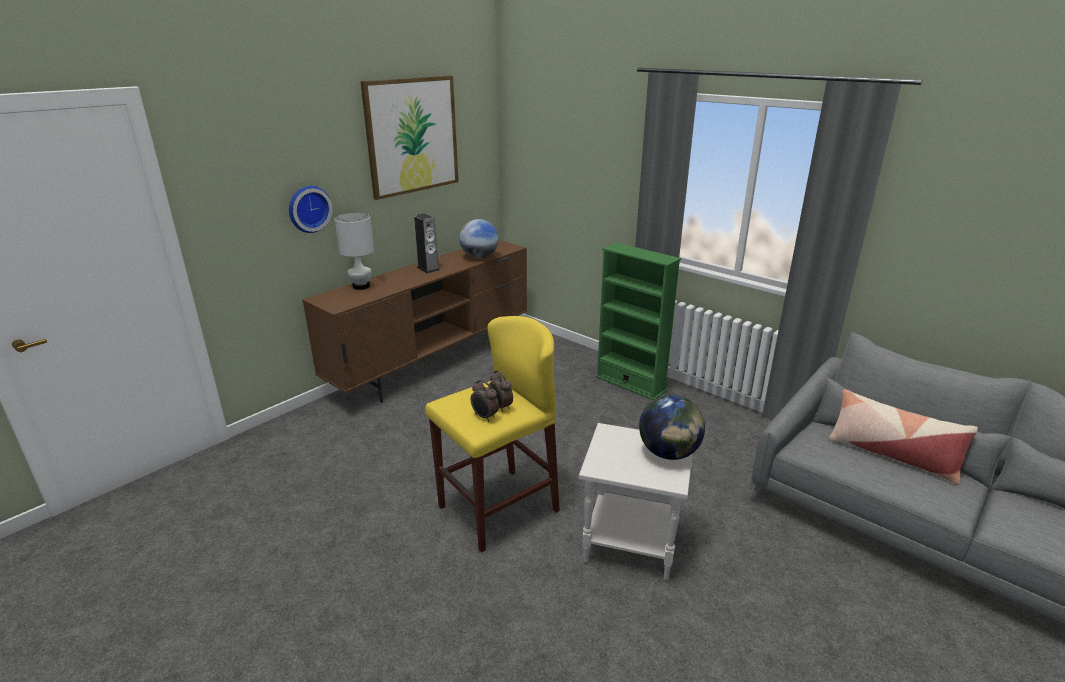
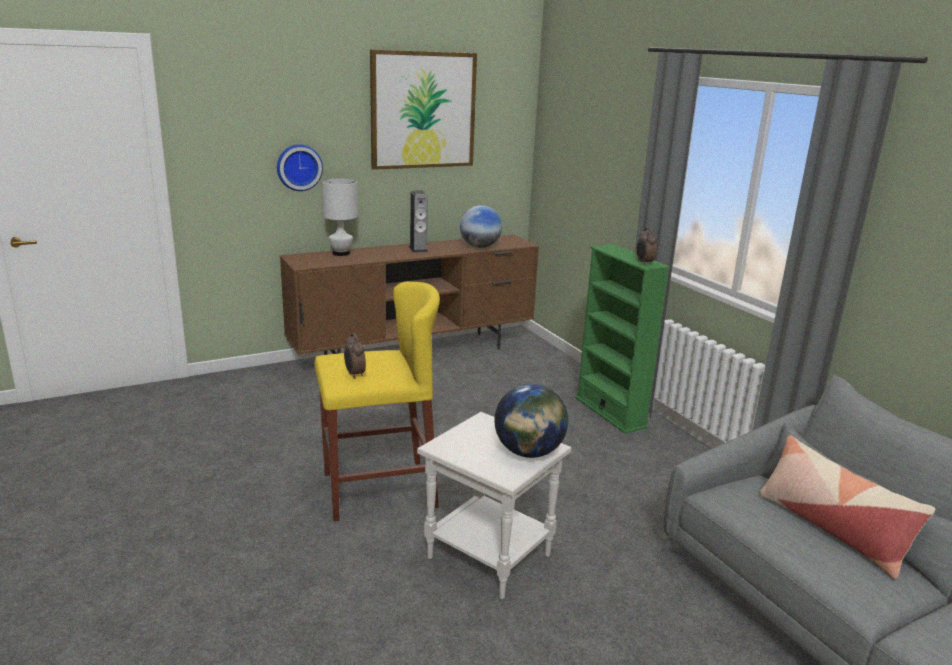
camera: 20 degrees right, 5 degrees down
(500, 407) = (377, 370): alarm clock -> alarm clock (644, 263)

